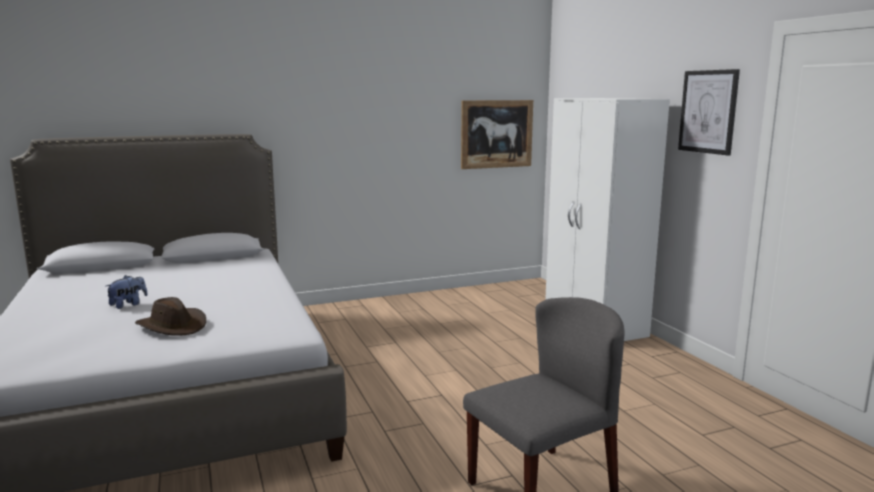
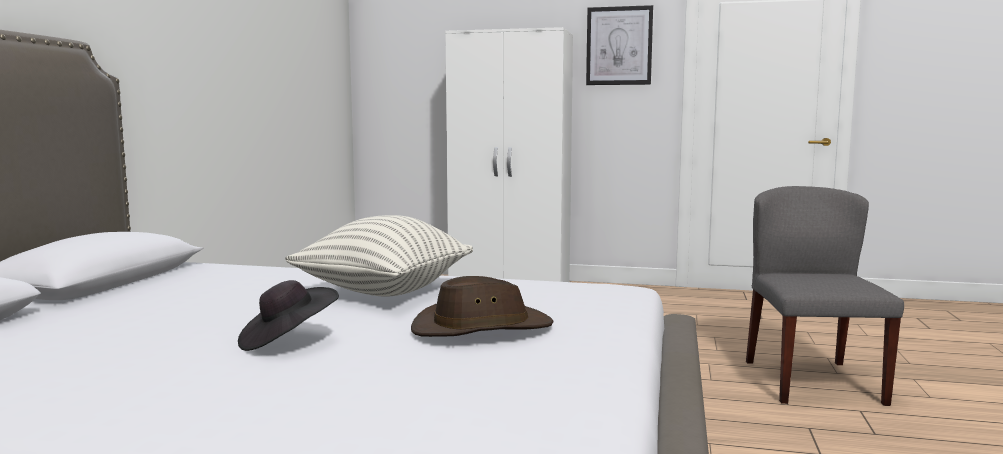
camera: 55 degrees left, 5 degrees down
(128, 305) = (287, 341): plush toy -> black hat
(234, 295) = (384, 291): none -> pillow
(496, 134) = (319, 82): picture -> none

